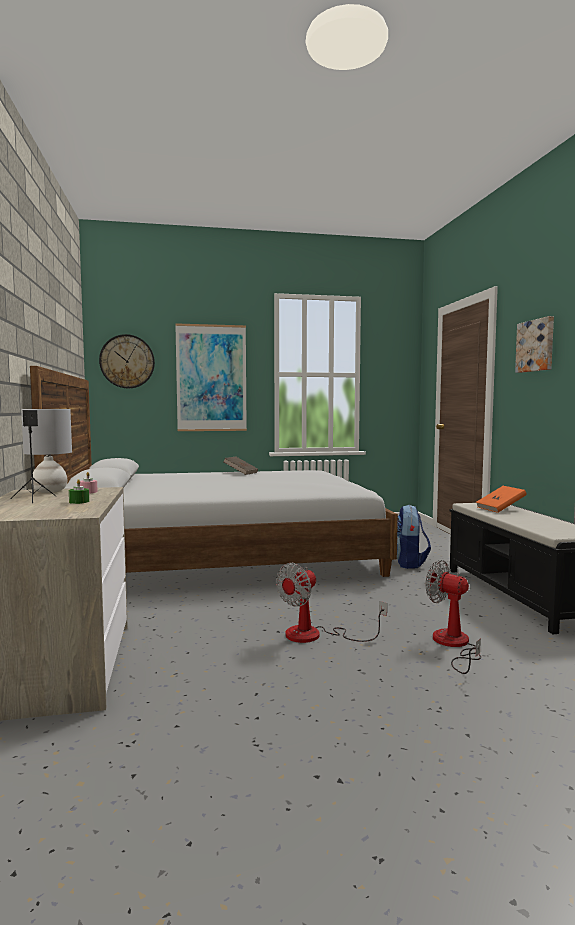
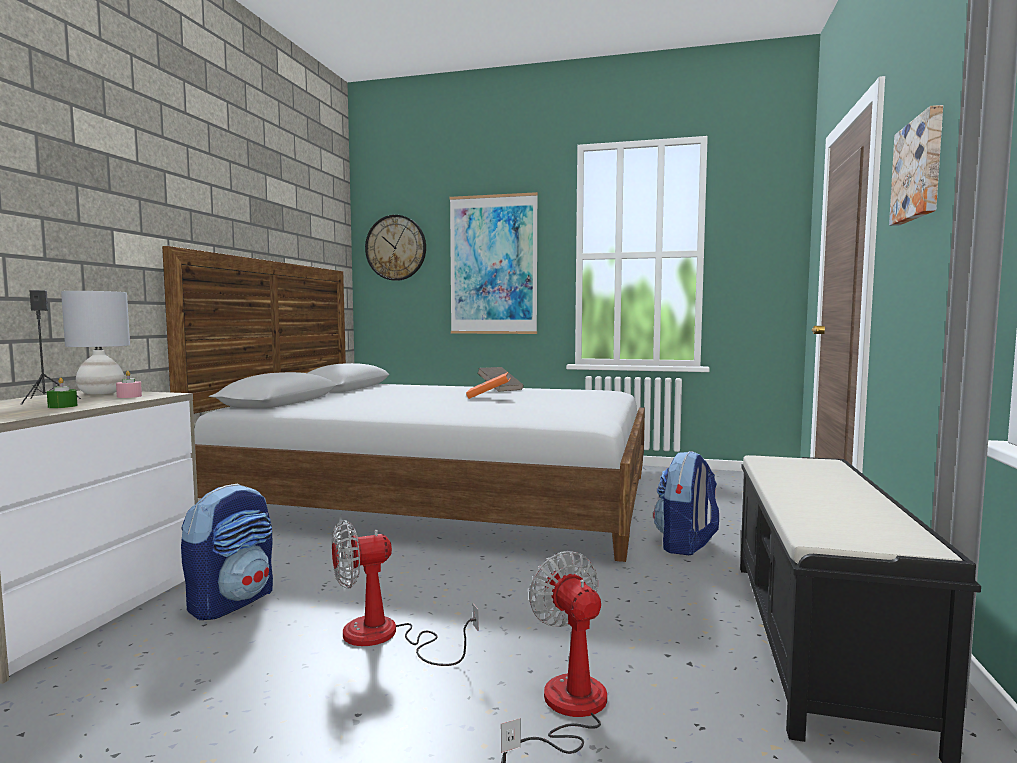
camera: 25 degrees right, 0 degrees up
(183, 637) = (232, 602): none -> backpack
(500, 509) = (811, 473): orange book -> orange book (488, 397)

